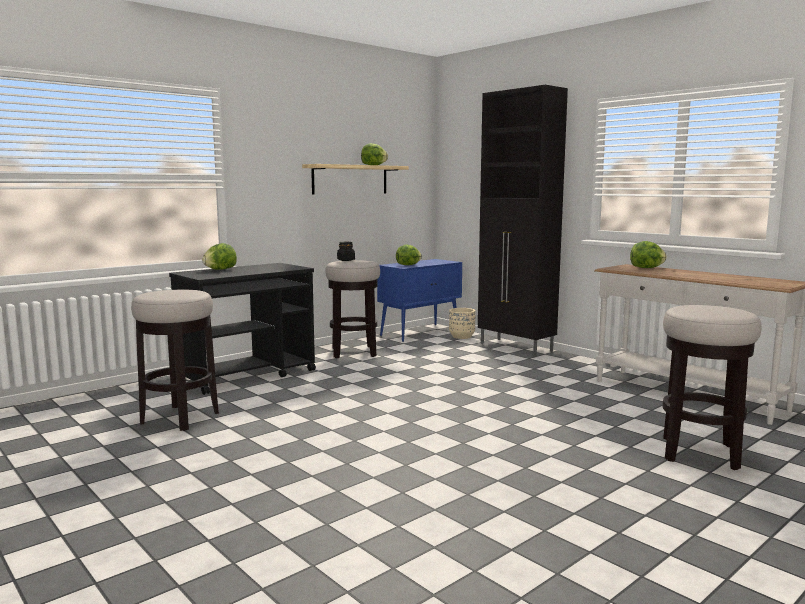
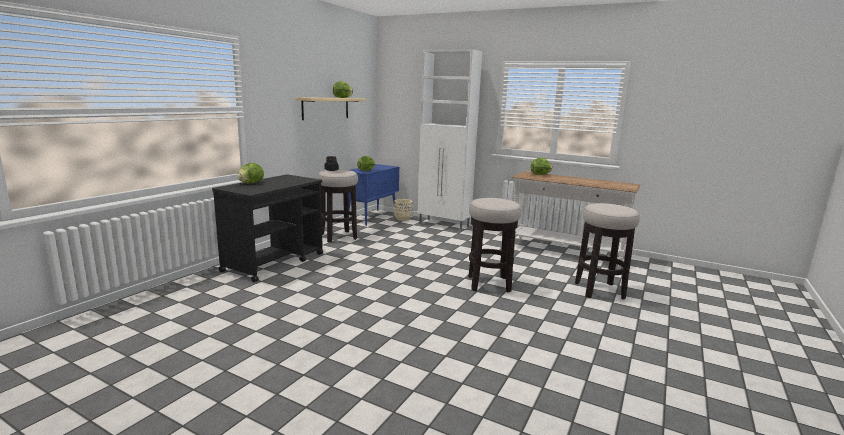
camera: 20 degrees left, 5 degrees up
(180, 418) = (252, 304): stool -> stool (489, 284)
(516, 347) = (444, 225): black cabinet -> white cabinet

